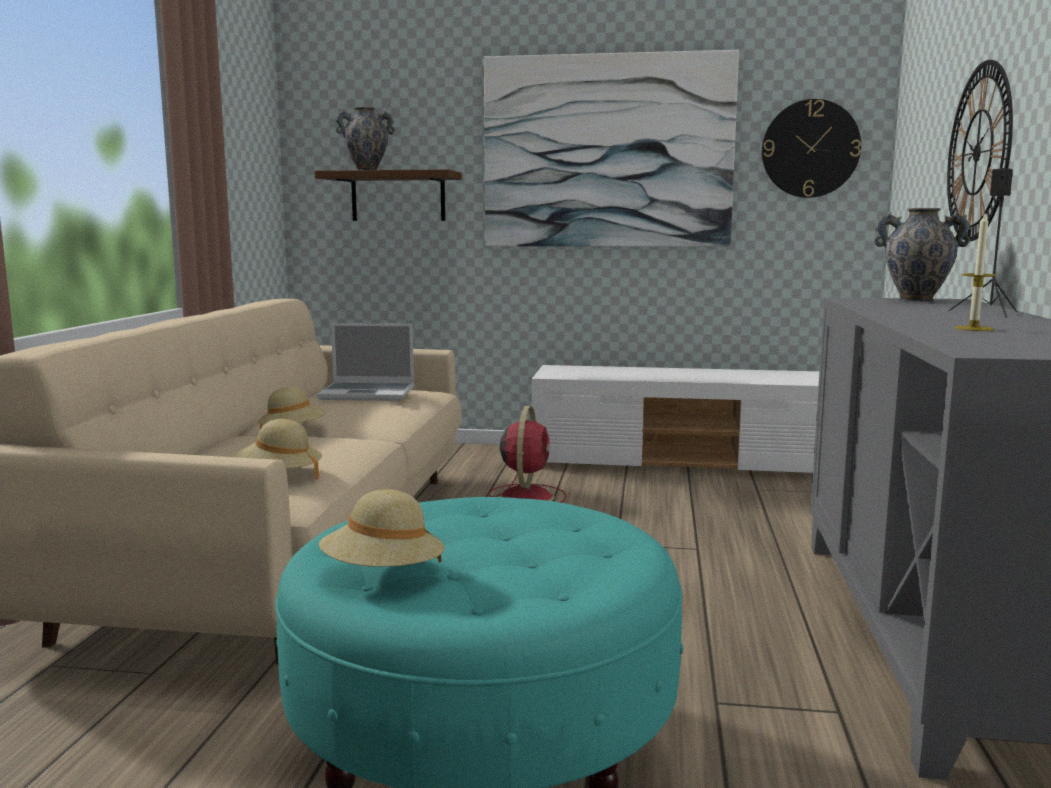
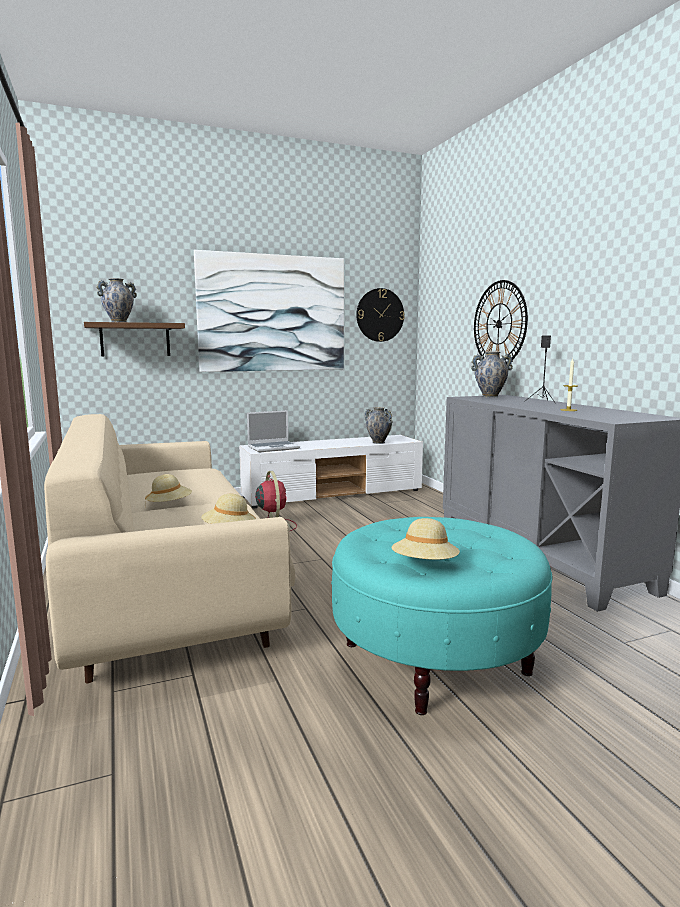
camera: 30 degrees left, 0 degrees up
(369, 394) = (177, 474): laptop -> laptop (274, 447)
(772, 380) = (378, 442): none -> vase

